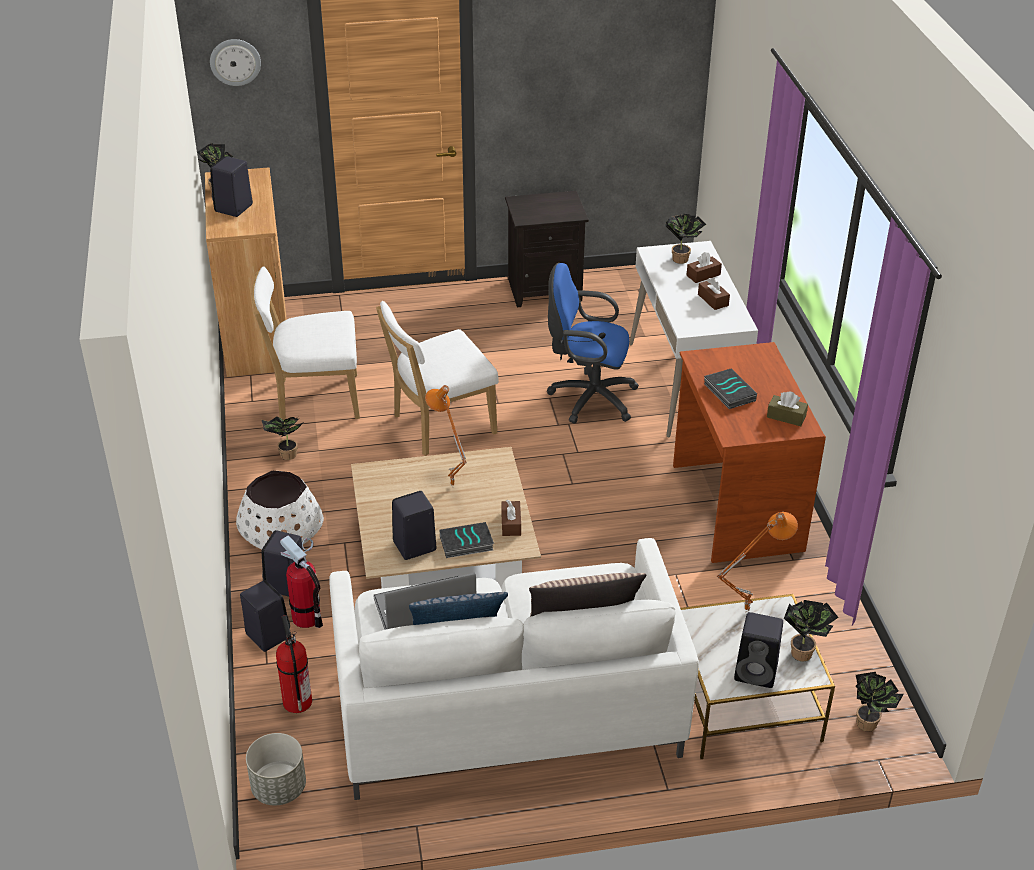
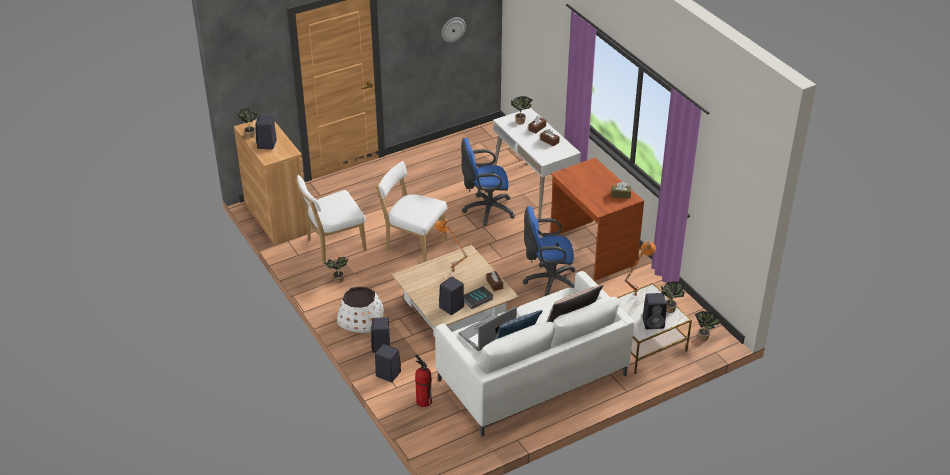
camera: 20 degrees left, 0 degrees up
(235, 61) = (249, 58): wall clock -> wall clock (453, 29)
(278, 788) = (440, 442): grey planter -> none
(307, 617) = (403, 360): fire extinguisher -> none
(439, 426) = (413, 244): white chair -> white chair turned 75 degrees clockwise
(545, 289) = (428, 153): black nightstand -> none
(629, 545) = (548, 282): none -> blue office chair
(728, 392) = (586, 189): book -> none

